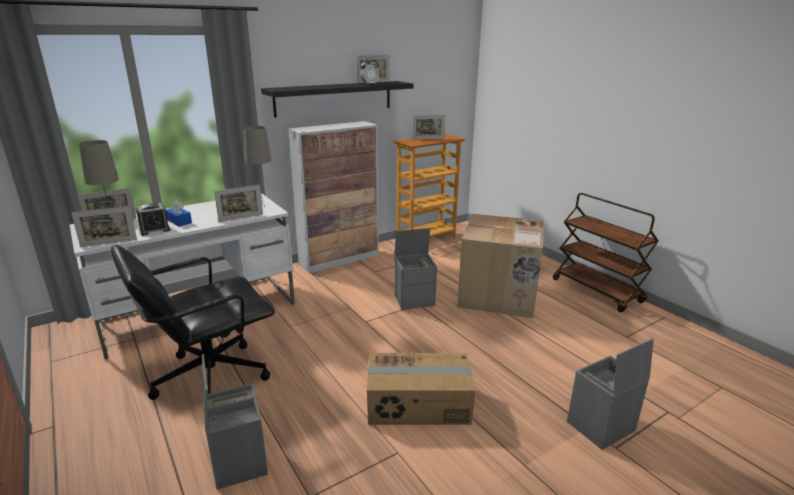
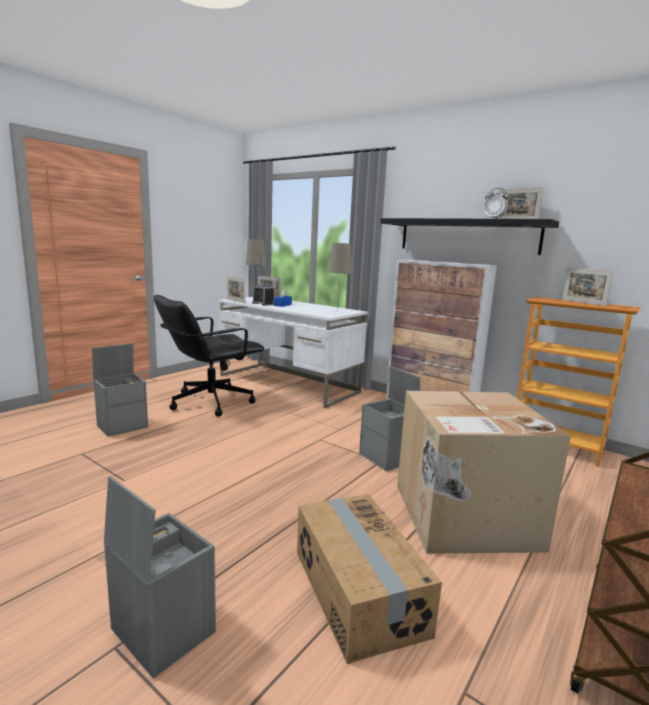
camera: 70 degrees right, 10 degrees down
(209, 377) = (210, 402): black office chair -> black office chair turned 75 degrees counterclockwise
(241, 218) = (303, 312): picture frame -> none
(418, 404) = (192, 482): cardboard box -> cardboard box (357, 591)

